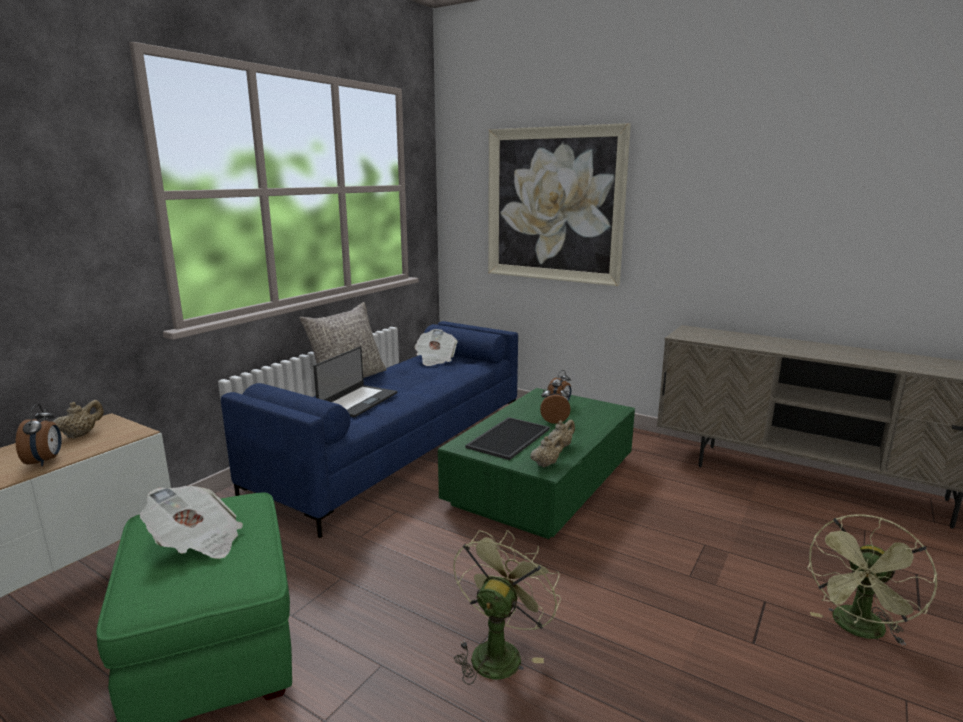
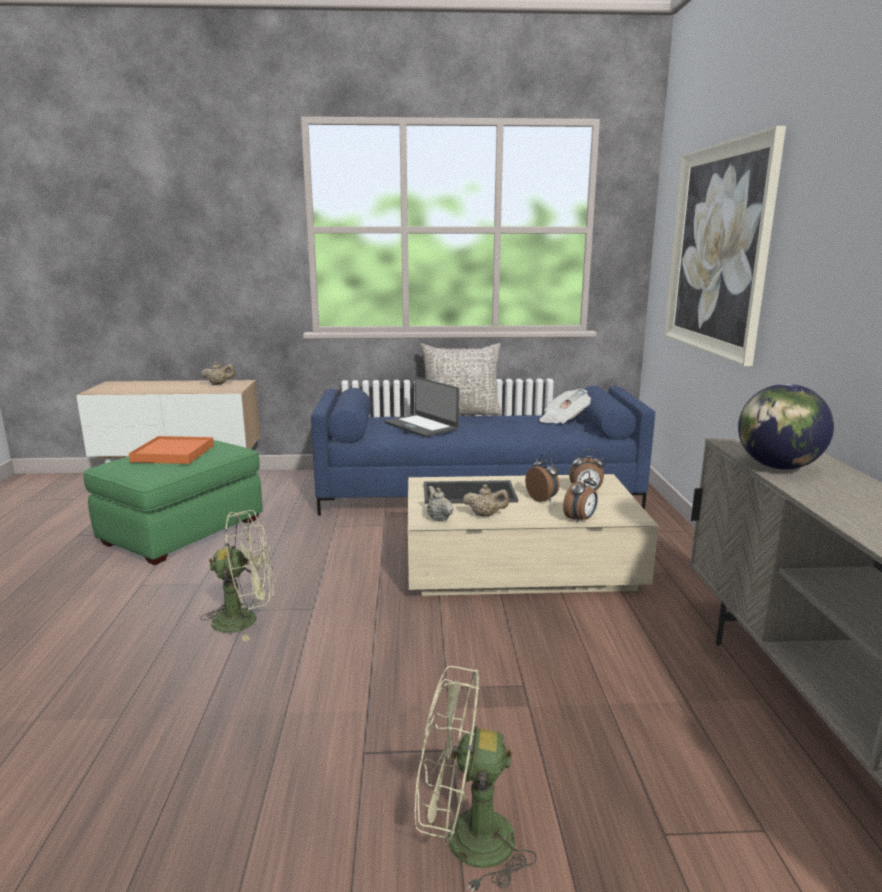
camera: 55 degrees right, 0 degrees up
(45, 461) = (180, 389): alarm clock -> alarm clock (580, 519)
(197, 542) = (173, 453): newspaper -> orange tray
(357, 401) = (421, 426): laptop -> laptop turned 60 degrees clockwise
(542, 481) = (520, 564): green coffee table -> beige coffee table
(546, 464) = (438, 518): beige teapot -> beige teapot turned 135 degrees counterclockwise
(734, 342) = (778, 467): none -> globe

